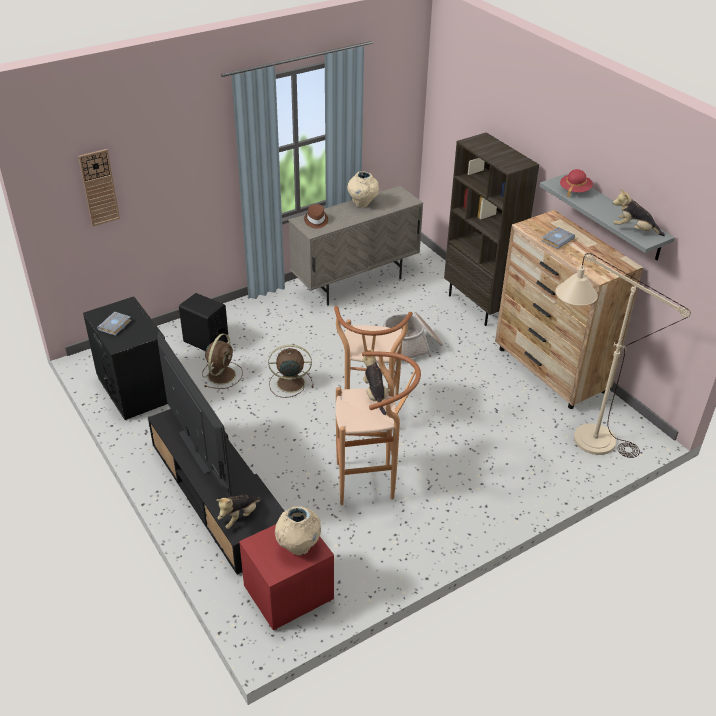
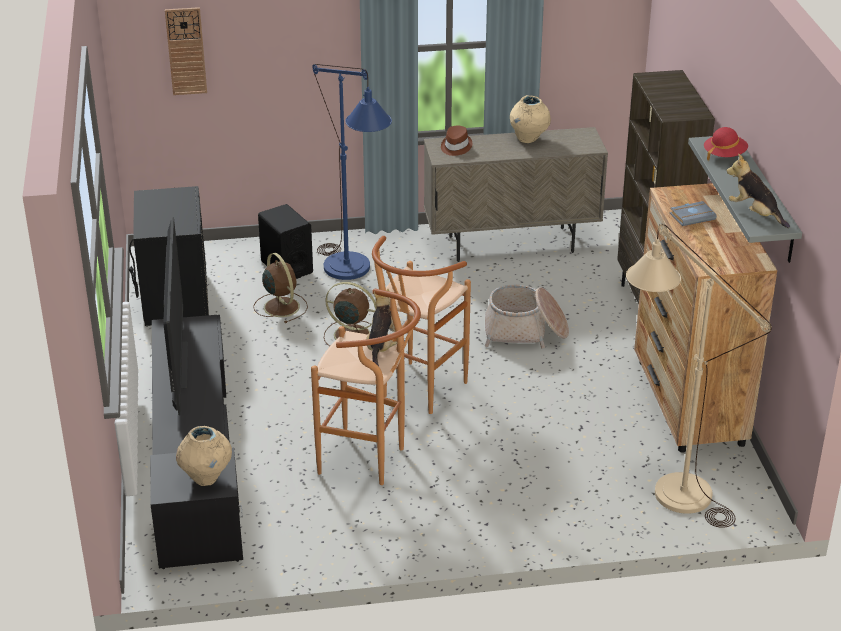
camera: 25 degrees right, 5 degrees down
(115, 326) = (157, 211): grey book -> none
(222, 374) = (281, 306): brown fan -> brown fan turned 75 degrees counterclockwise
(239, 517) = (177, 440): plush toy -> none
(259, 334) = (353, 273): none -> blue floor lamp
(288, 593) = (200, 540): red nightstand -> black nightstand

